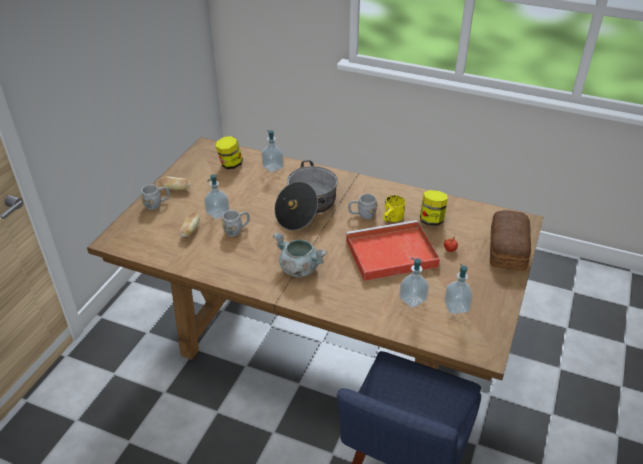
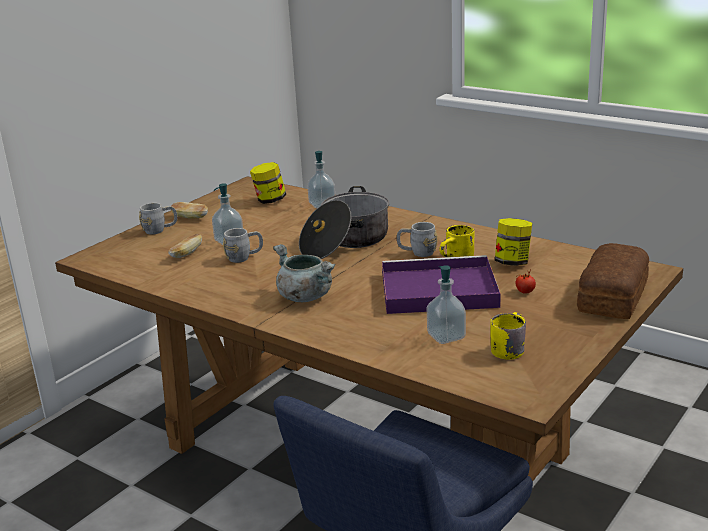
camera: 15 degrees right, 15 degrees down
(389, 254) = (436, 290): red tray -> purple tray
(456, 307) = (507, 348): soap dispenser -> yellow mug

